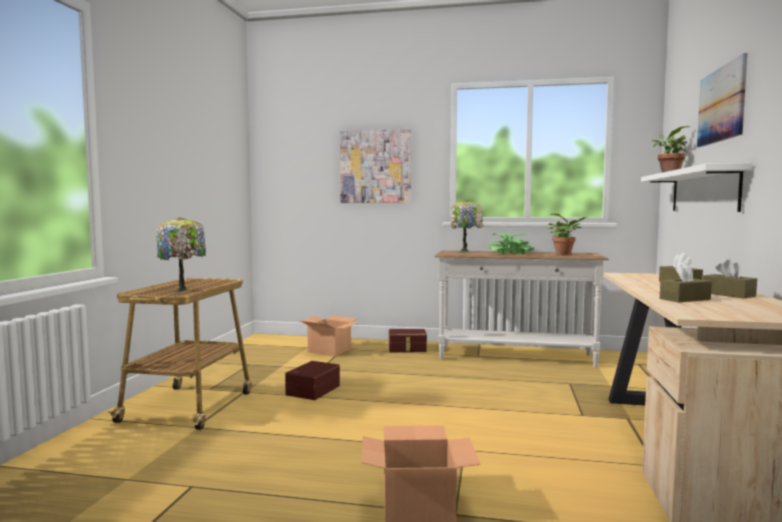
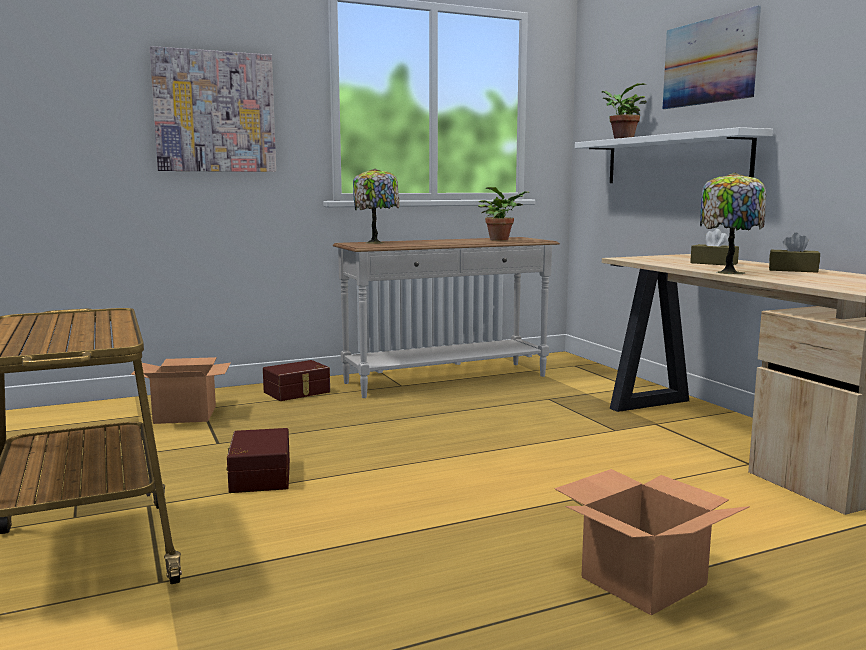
camera: 35 degrees left, 5 degrees up
(183, 290) = (87, 336): table lamp -> table lamp (728, 272)
(510, 253) = (438, 241): potted plant -> none
(684, 299) = (787, 277): brown tissue box -> none

